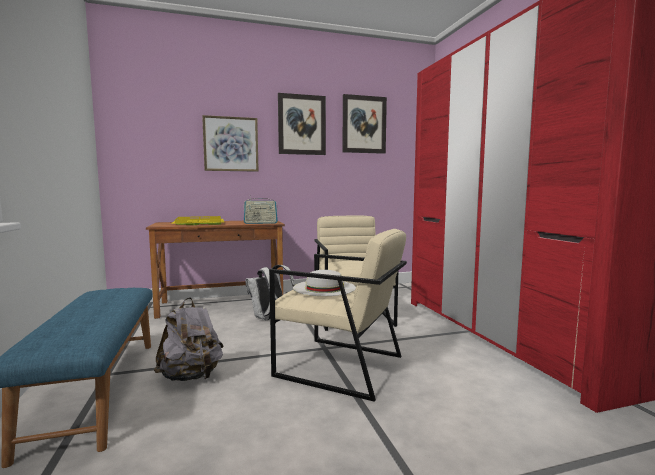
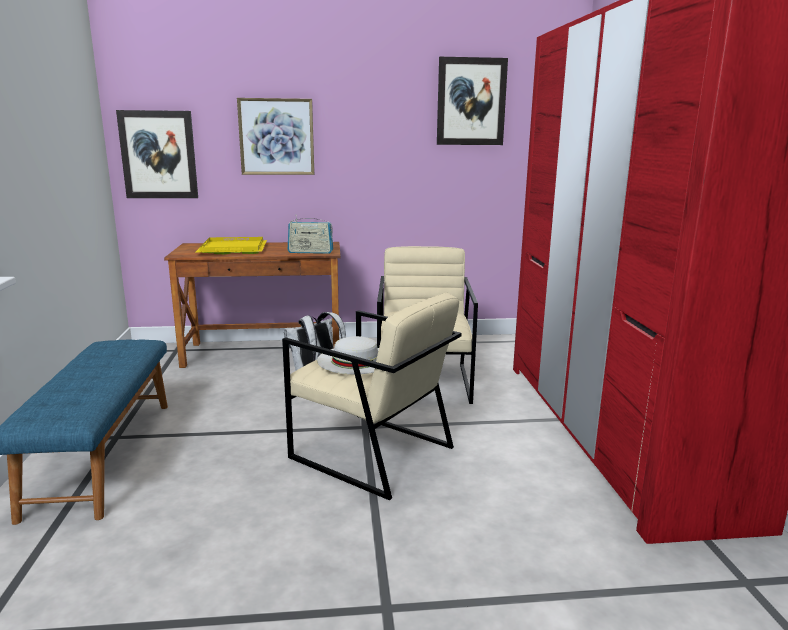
camera: 10 degrees right, 10 degrees up
(191, 376) = (202, 449): grey backpack -> none
(301, 125) = (376, 105): picture -> picture (158, 155)

